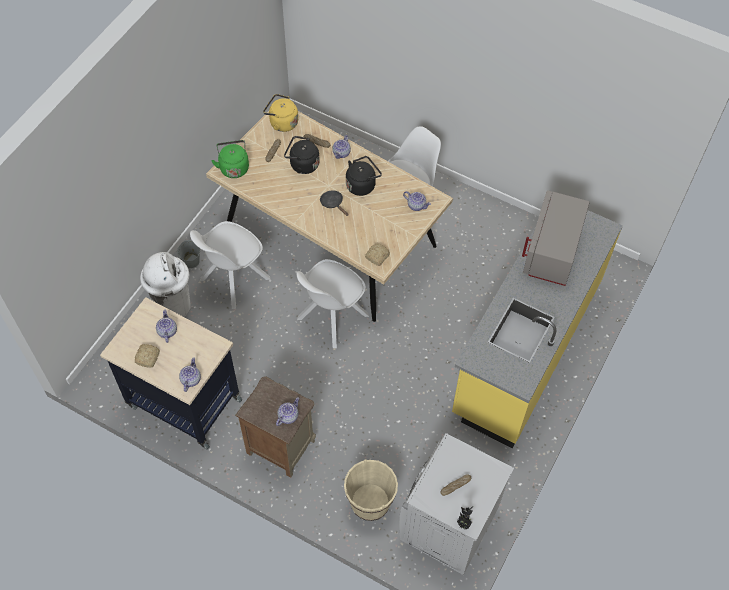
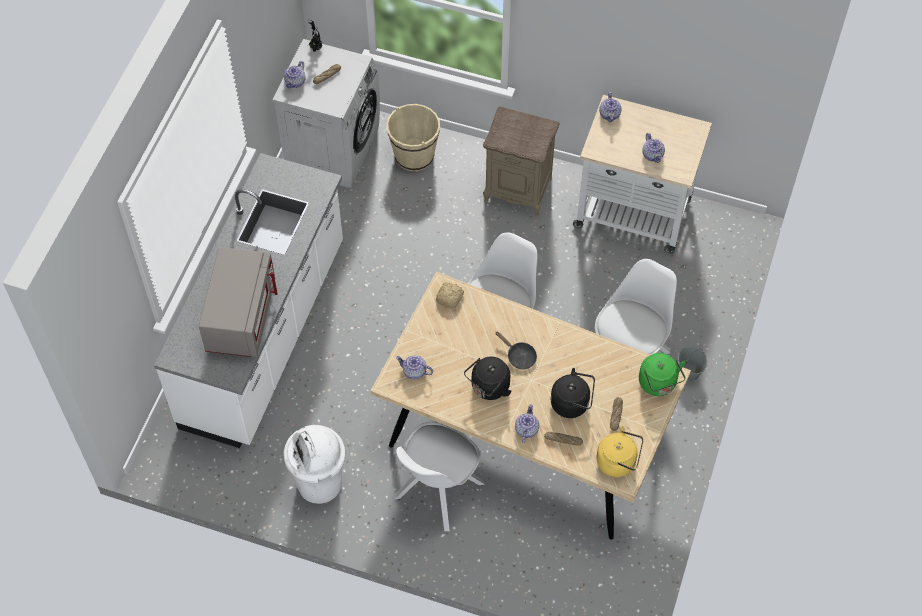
camera: 170 degrees right, 0 degrees up
(148, 357) = (661, 128): bread -> none
(173, 306) = (688, 314): white trash can -> white trash can (320, 485)
(184, 403) = (633, 214): blue cart -> white cart
(288, 416) = (506, 128): teapot -> teapot (295, 82)
(525, 348) = (265, 335): yellow counter -> white counter

